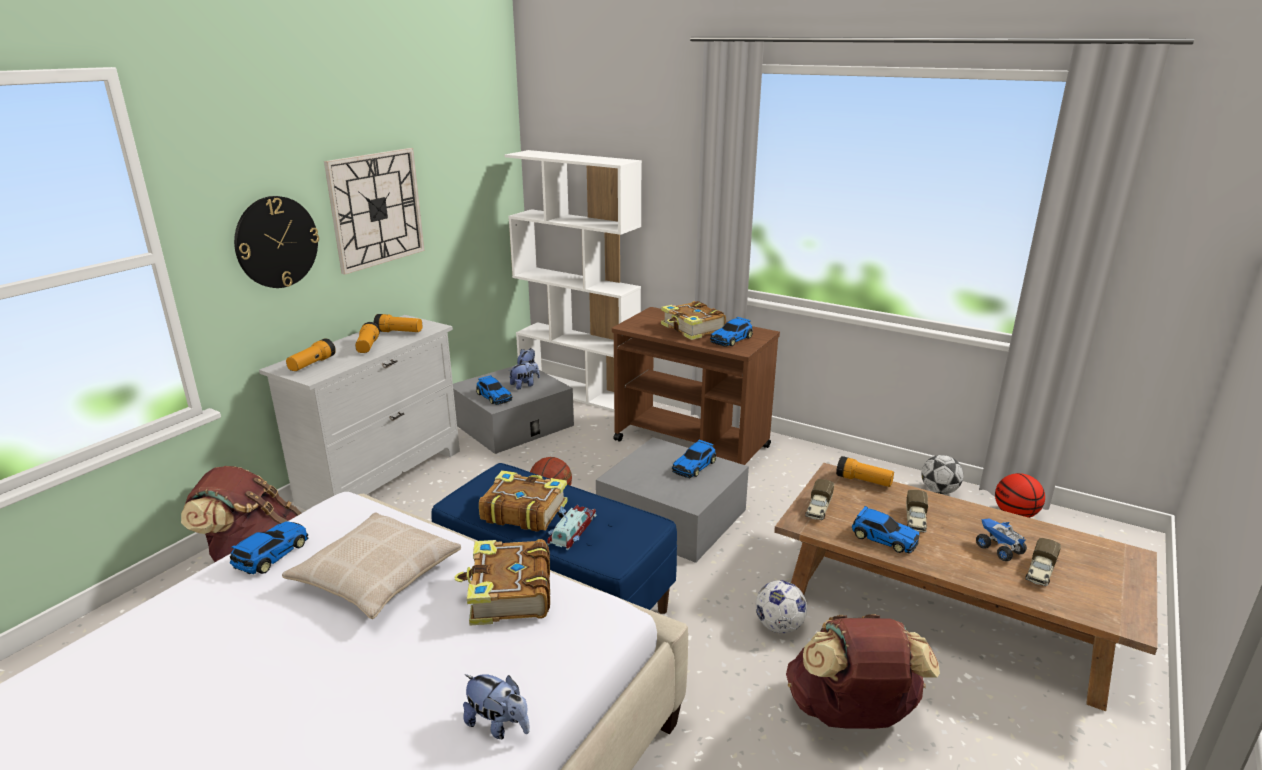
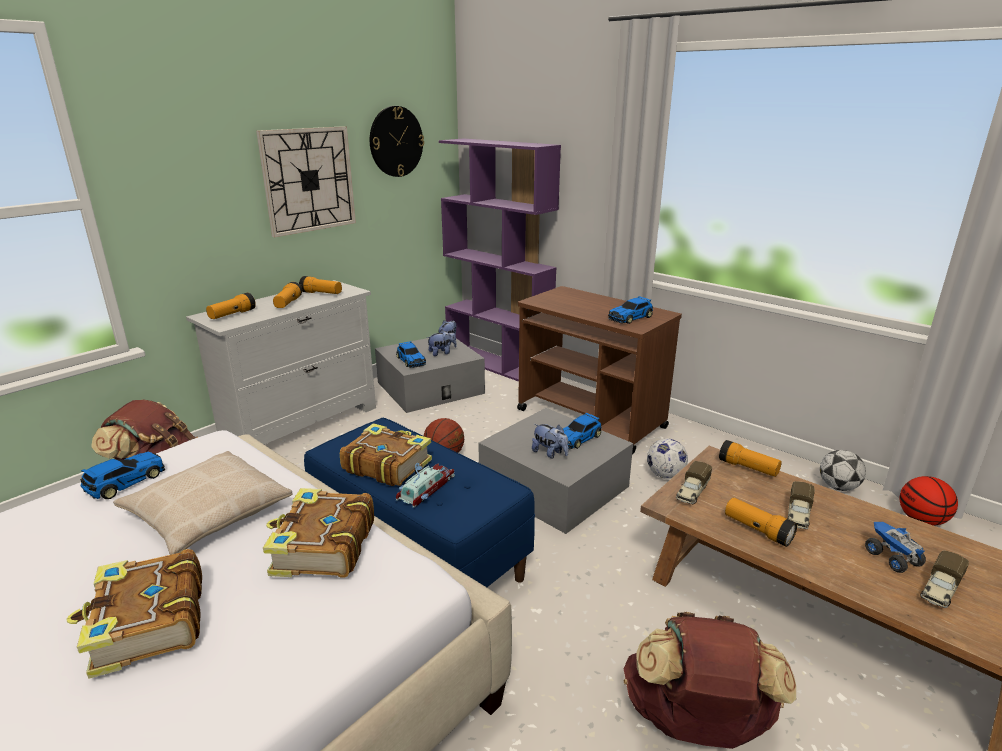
camera: 10 degrees right, 0 degrees up
(276, 242) = (206, 201): wall clock -> wall clock (396, 141)
(498, 725) = (248, 695): plush toy -> plush toy (550, 453)
(579, 392) = (498, 365): white bookcase -> purple bookcase
(692, 329) = (595, 307): book -> book (147, 624)
(779, 626) = (636, 611): football -> football (665, 475)
(883, 538) = (757, 530): toy car -> flashlight

